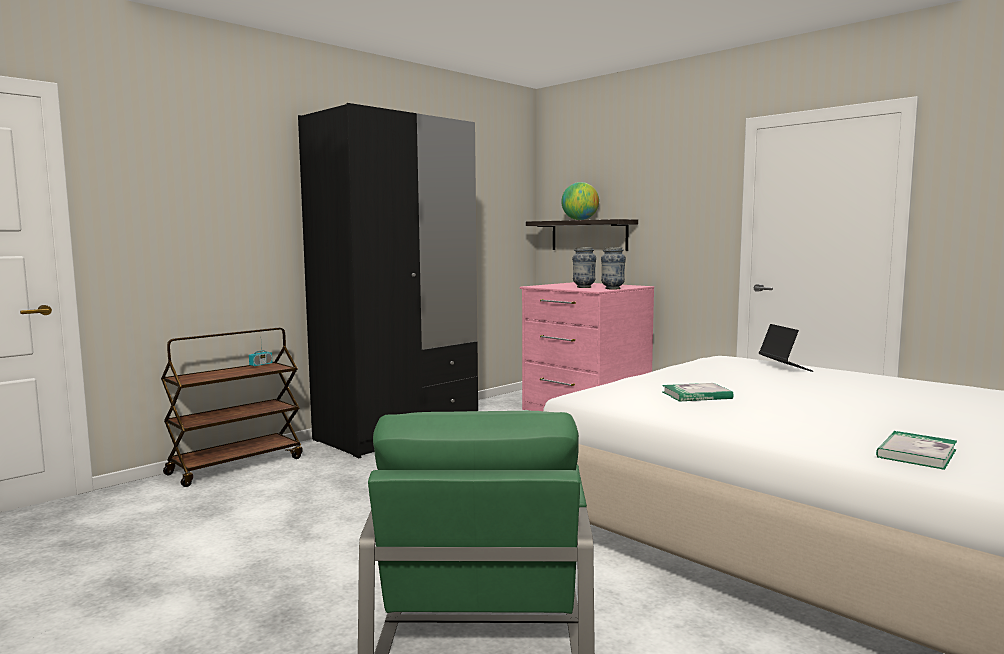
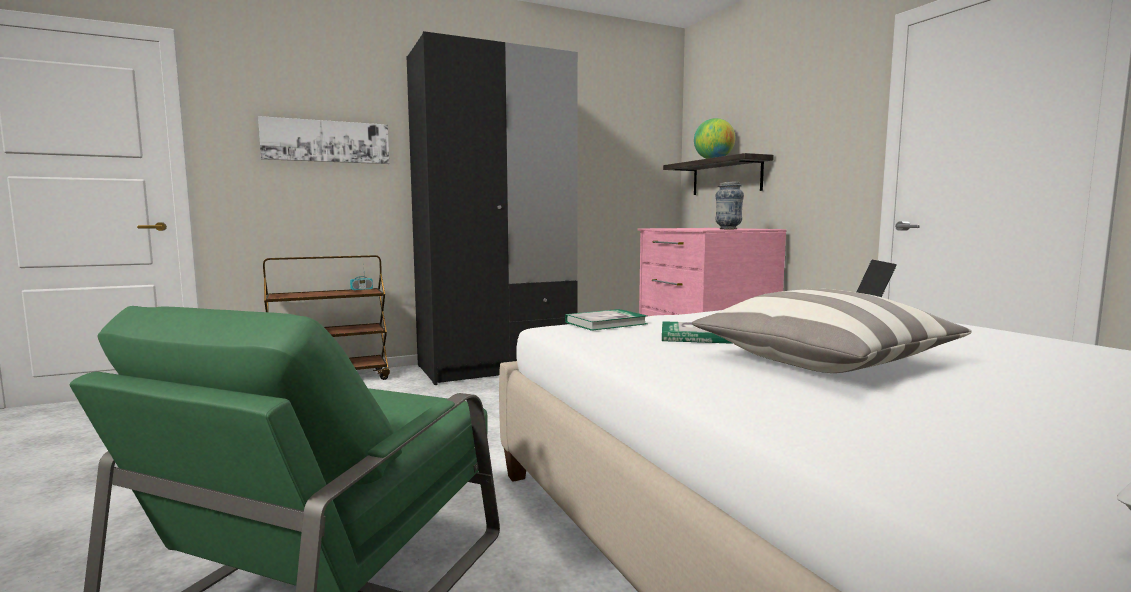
camera: 20 degrees right, 0 degrees up
(219, 206) = (326, 141): none -> picture
(583, 287) = (701, 228): vase -> none
(800, 407) = (823, 361): none -> pillow
(916, 453) = (925, 448): book -> book (606, 323)

